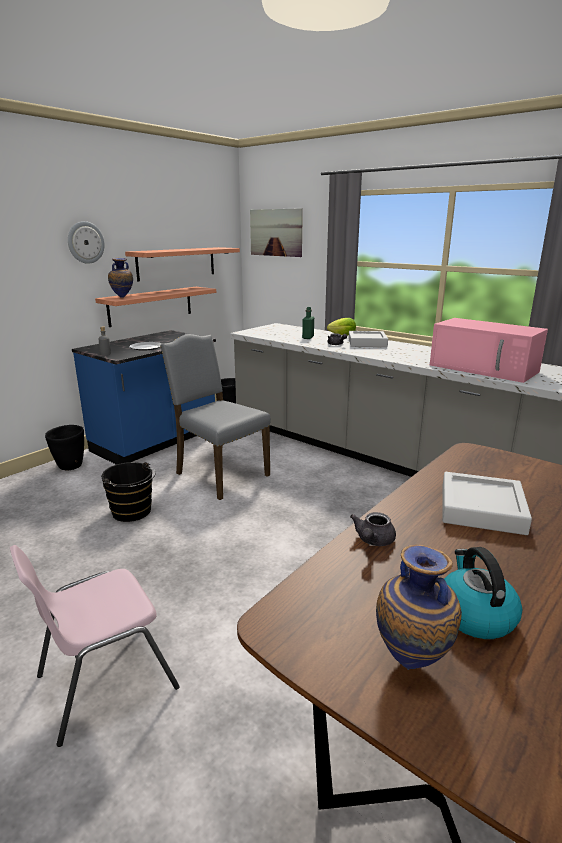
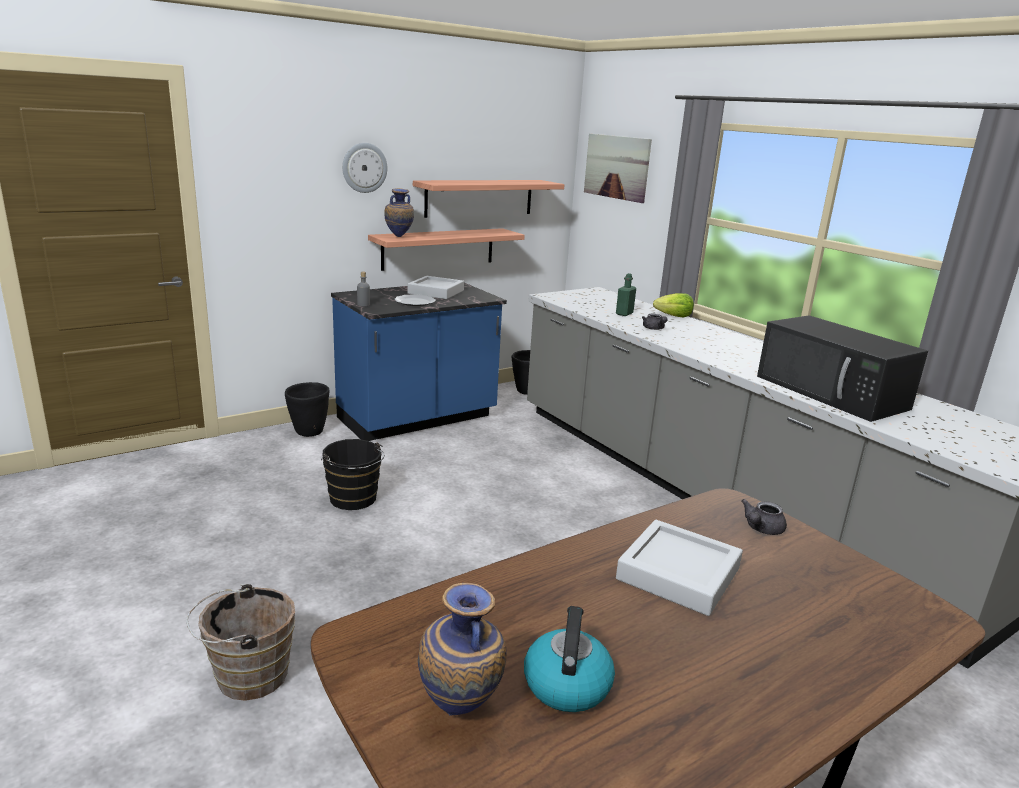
camera: 15 degrees right, 0 degrees up
(104, 681) = (246, 676): pink chair -> brown bucket
(219, 474) = (474, 473): grey chair -> none
(367, 343) = (698, 332): grey tray -> grey tray (436, 292)
(373, 541) = (517, 581): grey teapot -> grey teapot (761, 529)
(485, 368) = (833, 393): pink microwave -> black microwave

